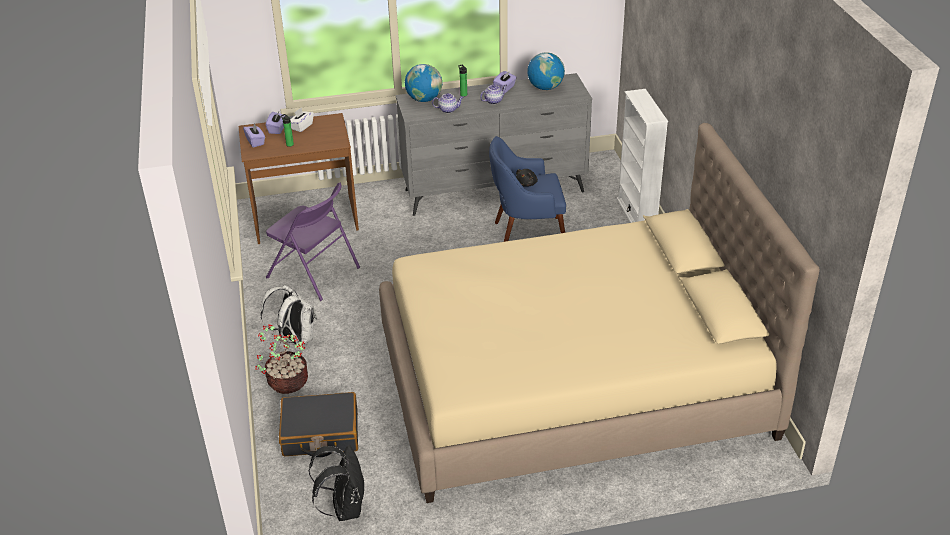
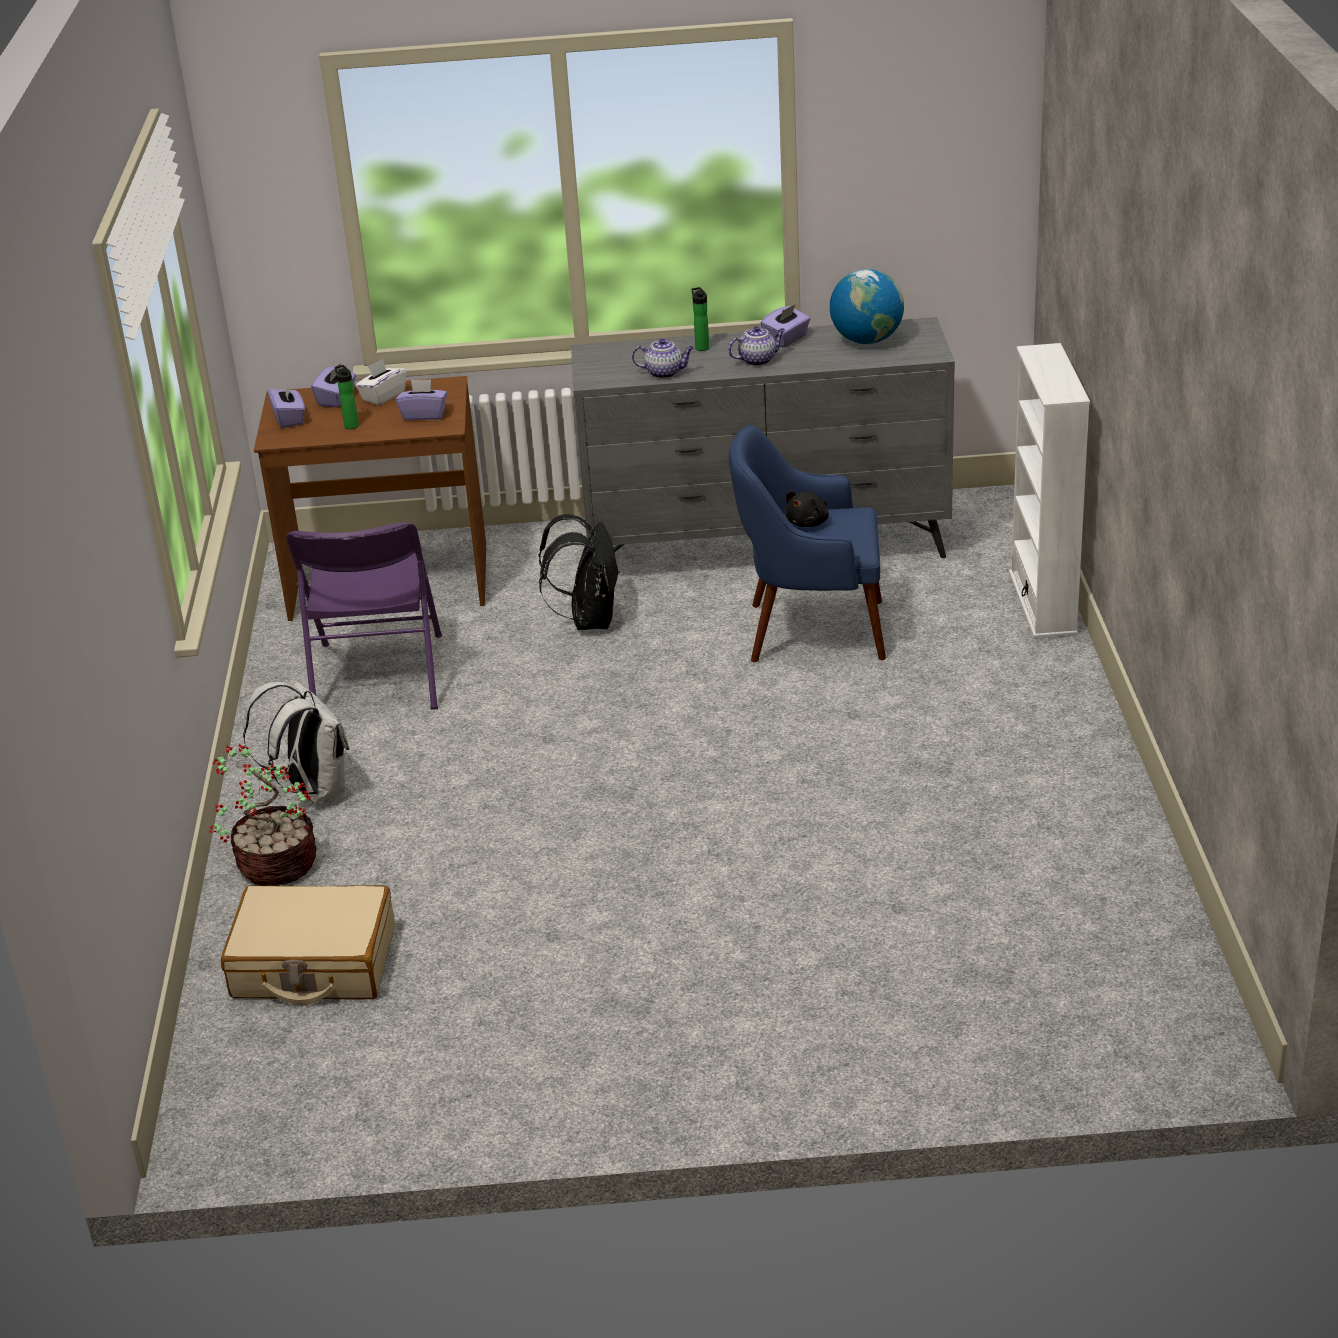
camera: 10 degrees right, 5 degrees down
(313, 273) = (378, 676): purple chair -> purple chair turned 45 degrees clockwise
(320, 434) = (313, 963): black suitcase -> beige suitcase
(326, 136) = (424, 415): none -> purple tissue box
(344, 507) = (323, 1100): black backpack -> black backpack (588, 620)
(424, 99) = (623, 354): globe -> none
(573, 383) = (836, 906): beige bed -> none

